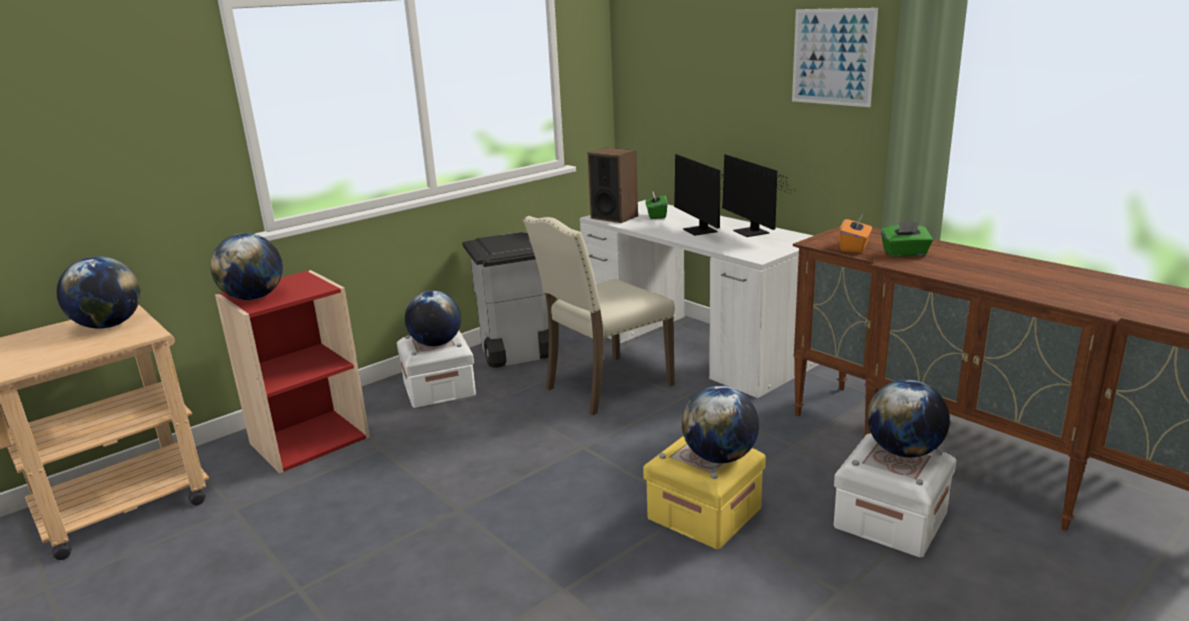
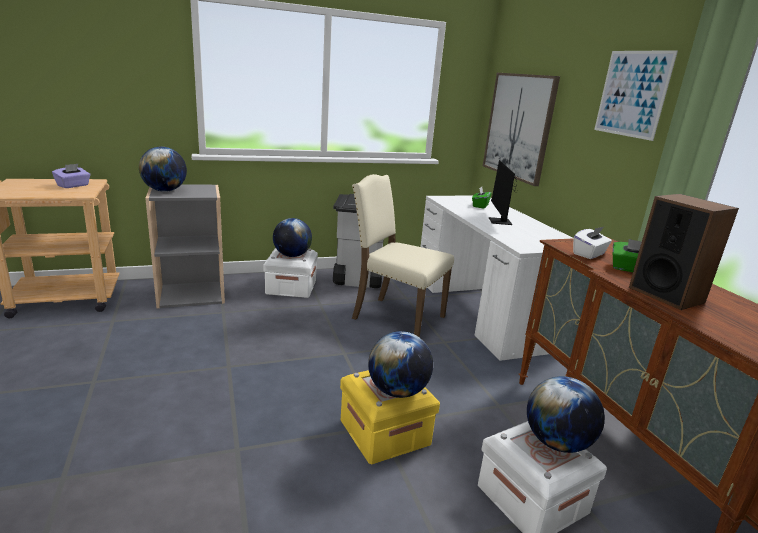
camera: 20 degrees right, 0 degrees up
(109, 325) = (73, 185): globe -> purple tissue box
(310, 439) = (192, 294): red bookcase -> grey bookcase
(605, 386) = (396, 317): beige chair -> beige chair turned 45 degrees clockwise
(614, 217) = (449, 200): speaker -> speaker (666, 294)
(678, 106) = (518, 126): none -> picture
(752, 233) = (538, 232): monitor -> none
(854, 247) = (589, 254): orange tissue box -> white tissue box

